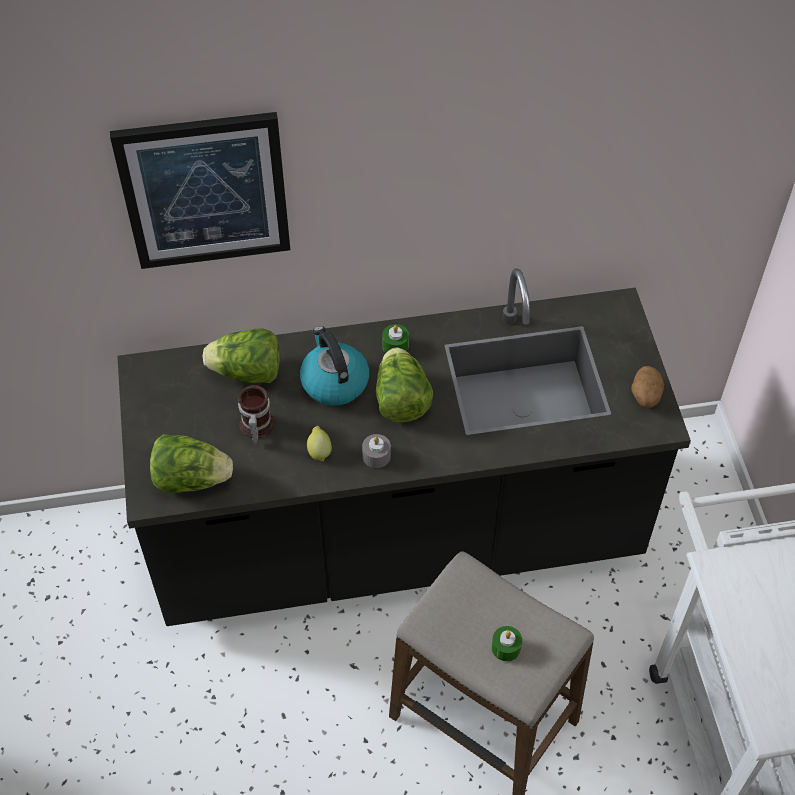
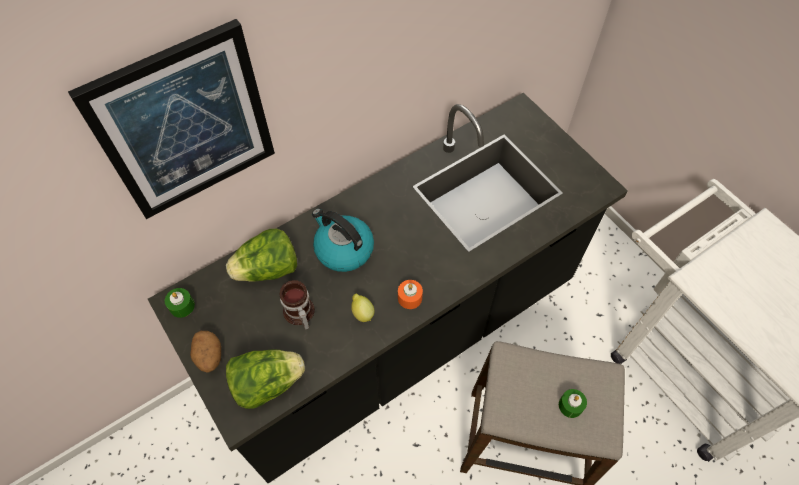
camera: 25 degrees left, 5 degrees up
(376, 456) = (410, 298): grey candle -> orange candle
(395, 345) = (375, 201): green candle -> green candle (182, 306)
(401, 400) = (404, 243): lettuce -> none
(645, 396) = (578, 170): potato -> potato (209, 356)

